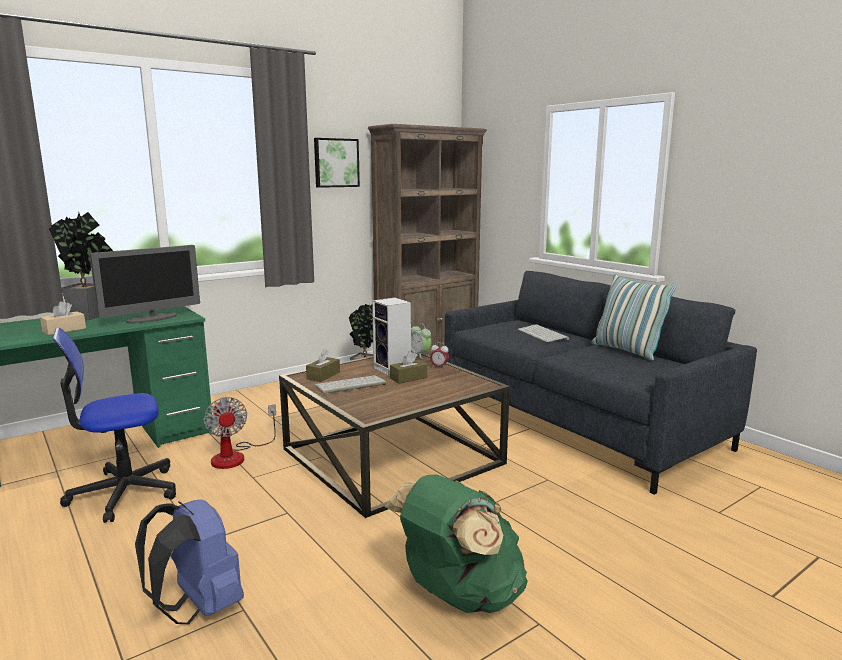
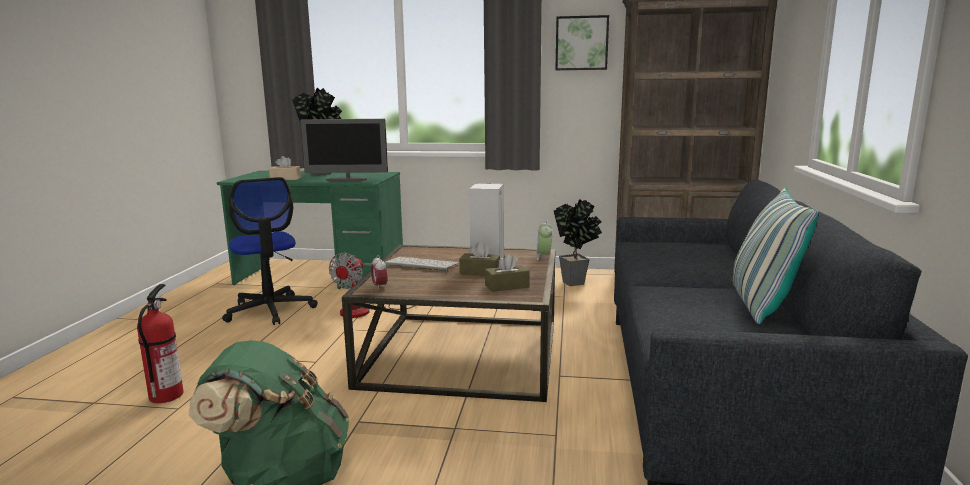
camera: 45 degrees right, 0 degrees up
(124, 493) = (270, 310): office chair -> office chair turned 135 degrees counterclockwise
(199, 608) = (166, 395): blue backpack -> fire extinguisher
(323, 376) = (424, 253): brown tissue box -> brown tissue box (507, 286)
(439, 367) = (531, 271): alarm clock -> alarm clock (379, 287)
(543, 334) = (701, 263): keyboard -> none

